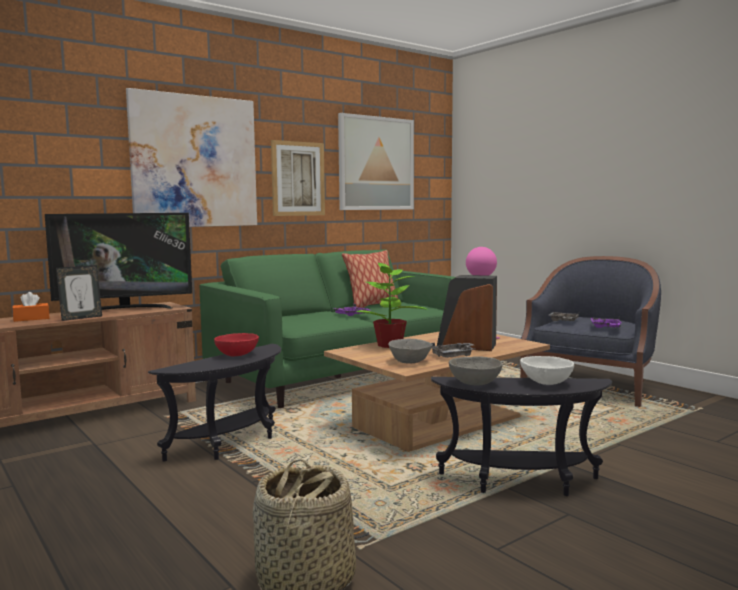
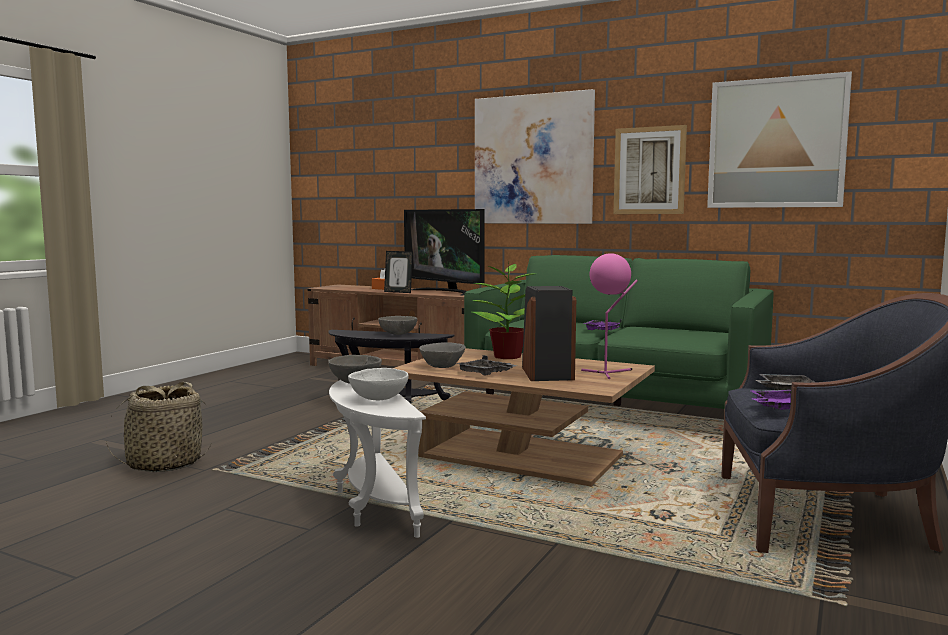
camera: 65 degrees right, 0 degrees up
(237, 355) = (398, 334): red bowl -> grey bowl
(372, 306) = (674, 329): pillow -> none
(520, 484) = (372, 505): black side table -> white side table

